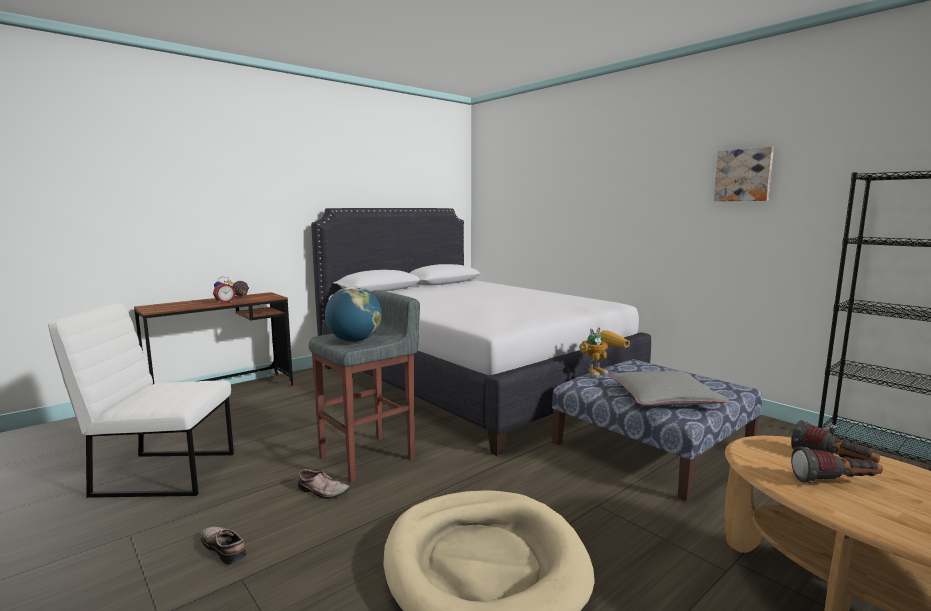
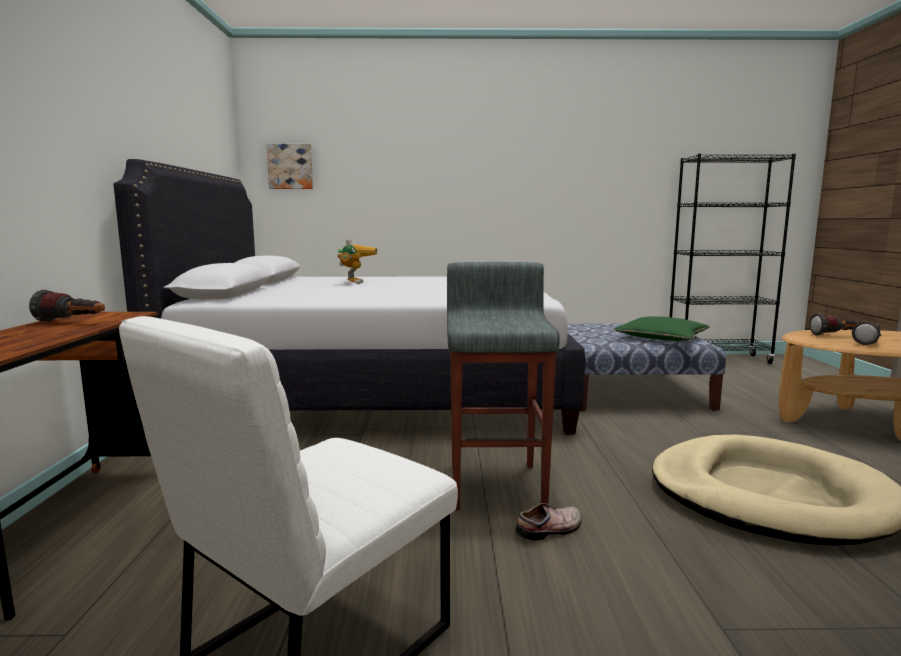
camera: 50 degrees left, 0 degrees up
(224, 302) = (71, 330): alarm clock -> none
(226, 548) = (637, 627): shoe -> none
(354, 341) = (514, 323): globe -> none
(600, 372) = (581, 334): toy robot -> toy robot (354, 282)
(664, 397) = (661, 337): grey pillow -> green pillow
(743, 175) = (592, 154): picture -> picture (290, 166)

